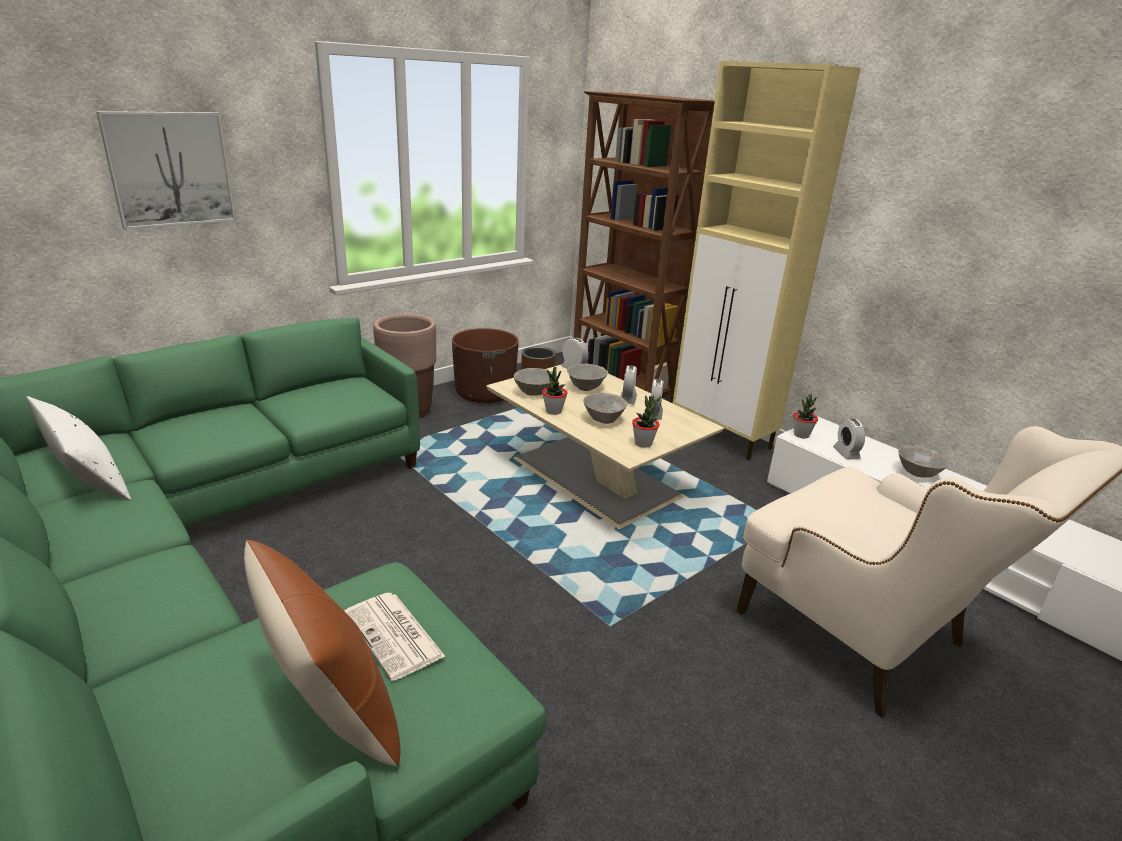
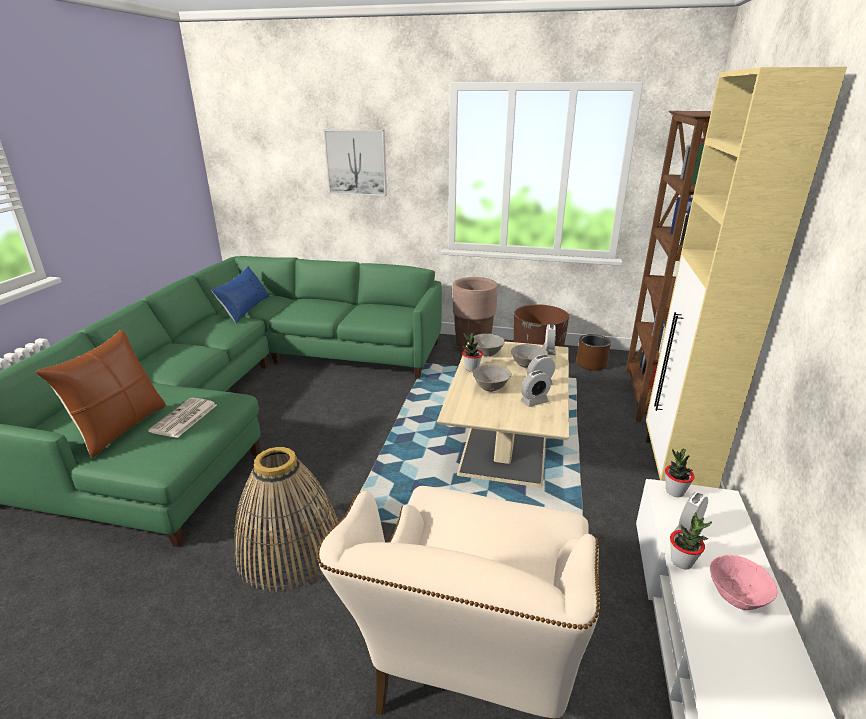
camera: 55 degrees right, 0 degrees up
(86, 475) = (245, 309): white pillow -> blue pillow
(623, 693) = (289, 548): none -> basket
(643, 443) = (480, 413): potted plant -> potted plant (681, 561)
(917, 473) = (736, 596): grey bowl -> pink bowl

